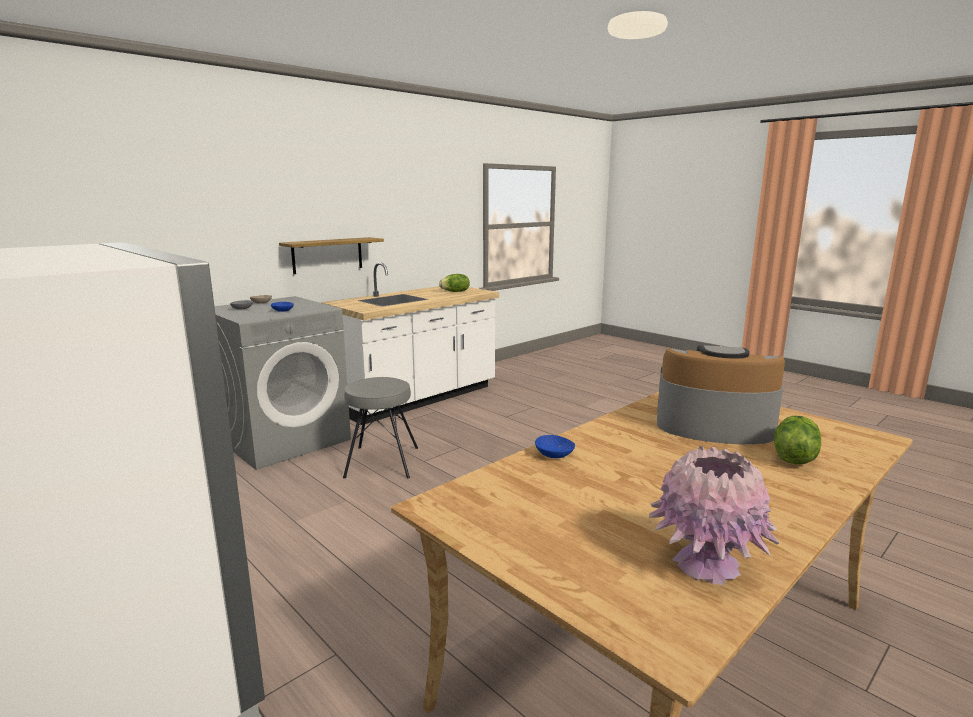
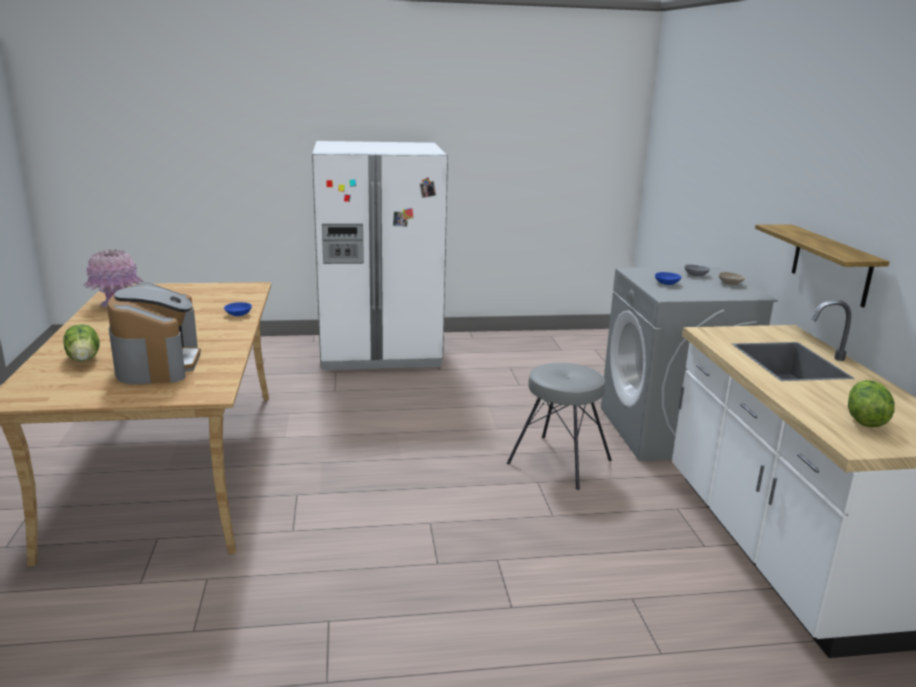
camera: 125 degrees right, 5 degrees up
(712, 425) = (158, 363): coffee machine -> coffee machine turned 60 degrees counterclockwise

